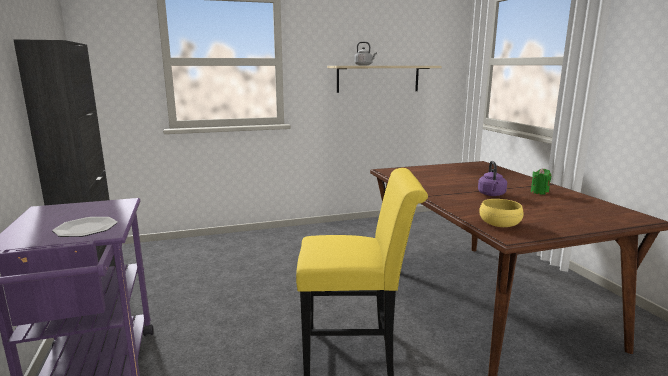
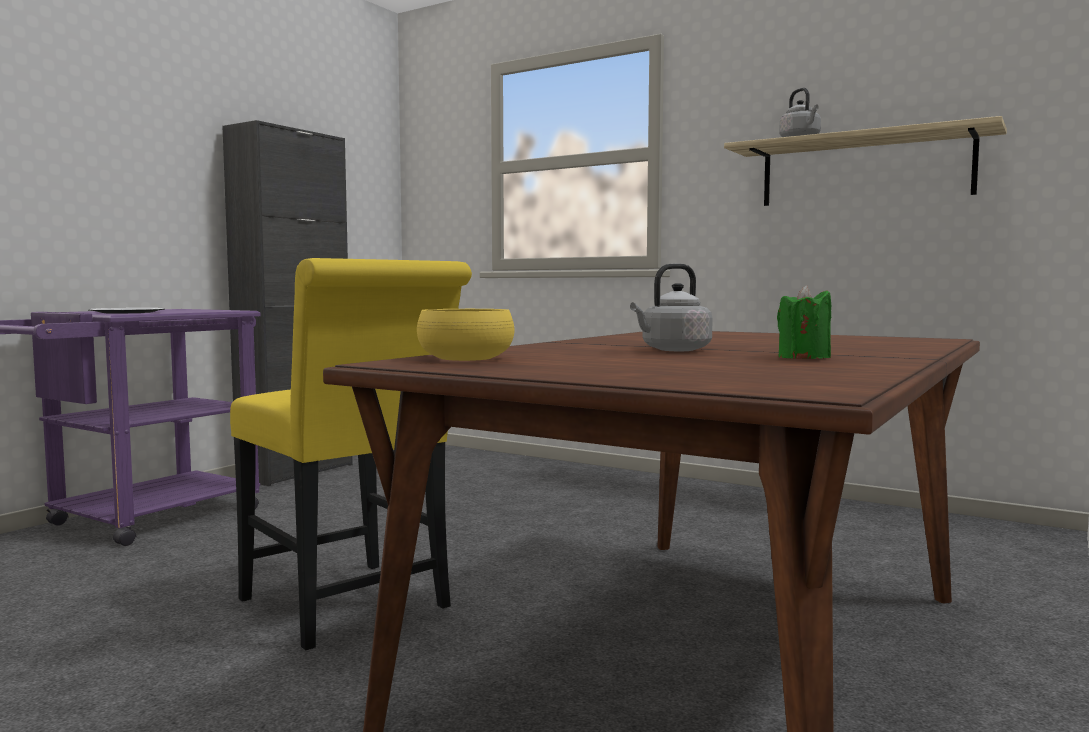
camera: 50 degrees right, 10 degrees down
(491, 194) = (673, 350): purple kettle -> grey kettle

